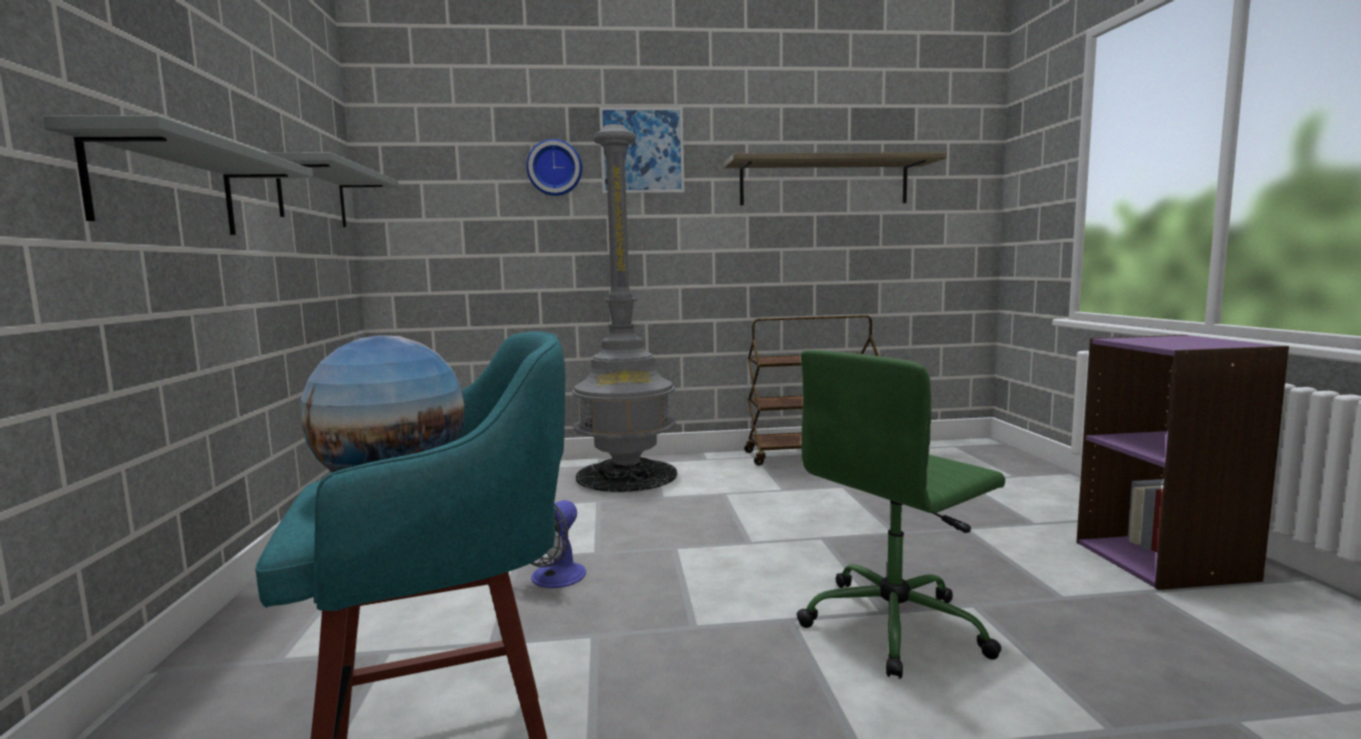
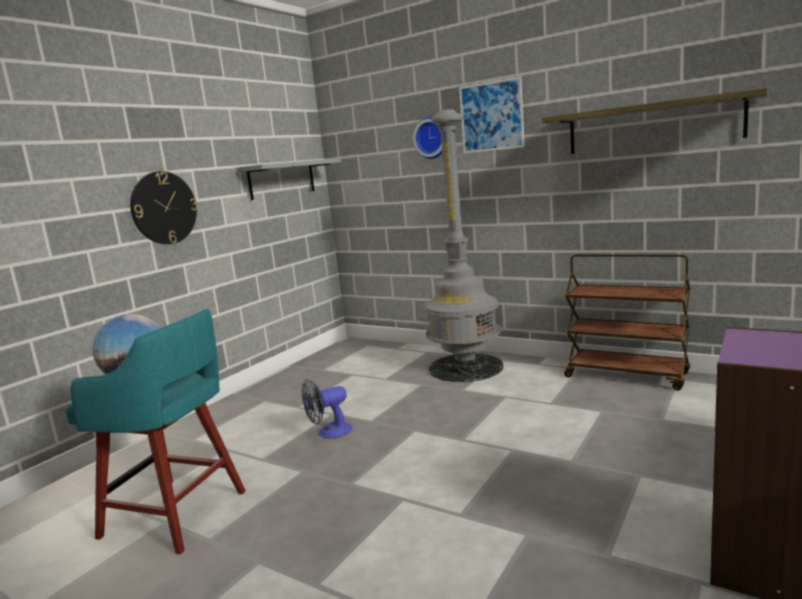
camera: 40 degrees right, 5 degrees up
(166, 188) = (164, 208): grey shelf -> wall clock
(896, 625) = (453, 526): green office chair -> none

